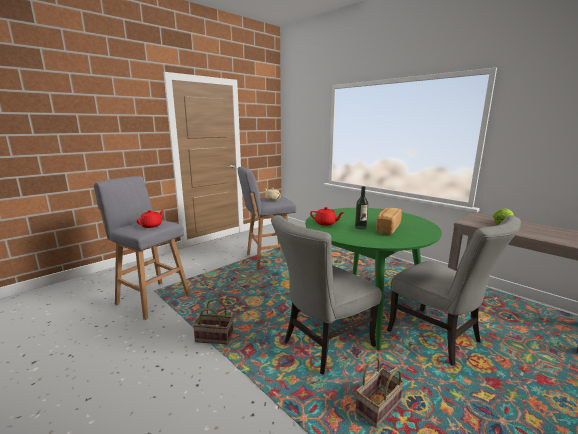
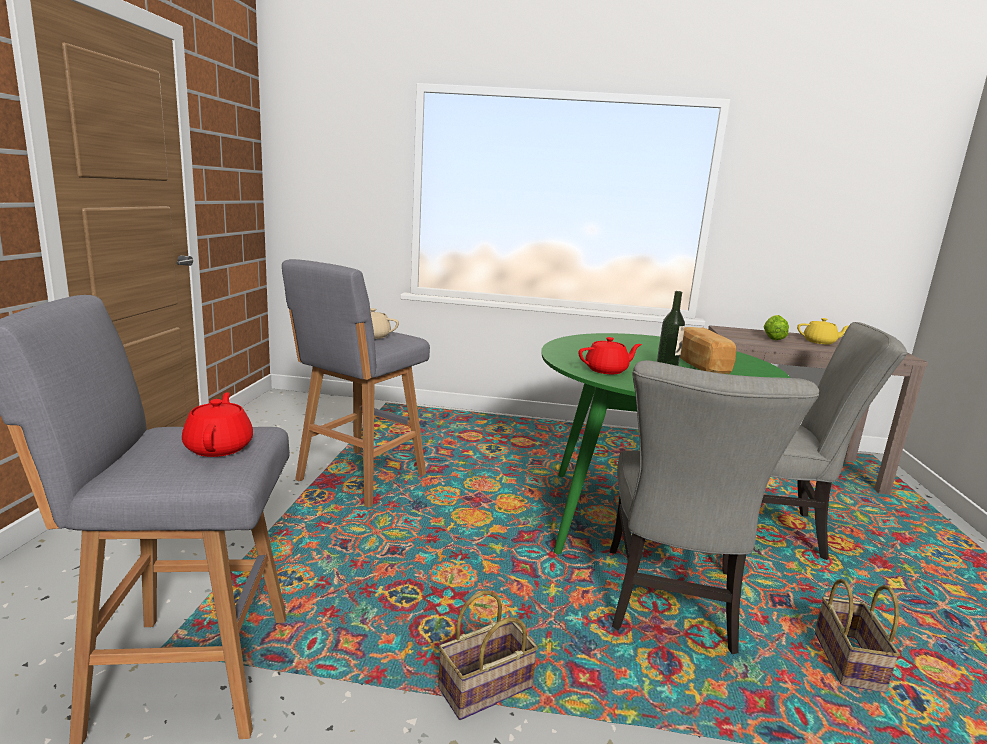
camera: 40 degrees left, 0 degrees up
(541, 231) = (820, 342): none -> yellow teapot

